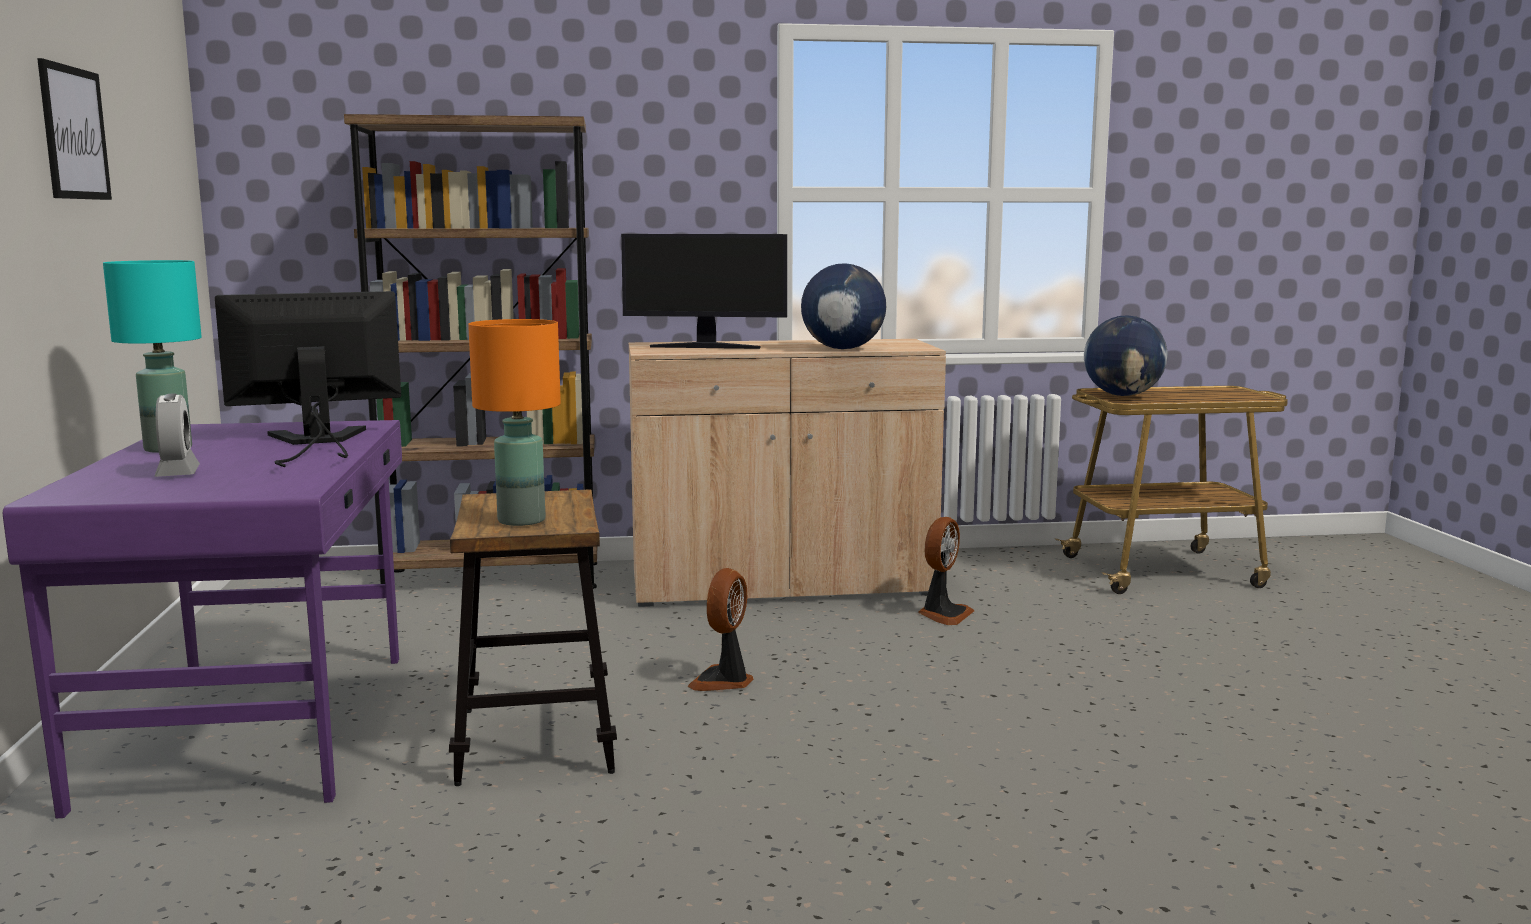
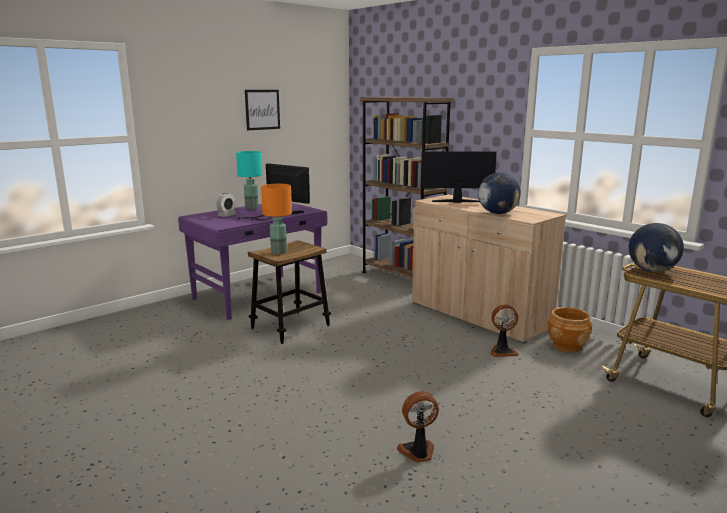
camera: 55 degrees right, 5 degrees up
(705, 347) = (456, 202): monitor -> monitor turned 120 degrees clockwise
(724, 681) = (370, 336): fan -> fan (418, 452)
(979, 577) = (566, 346): none -> brown planter

